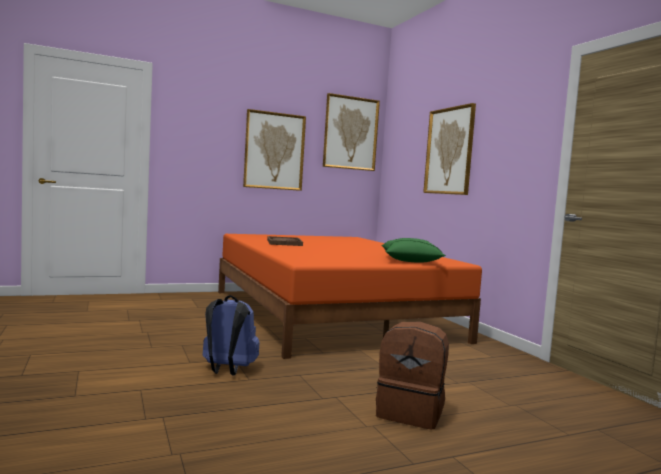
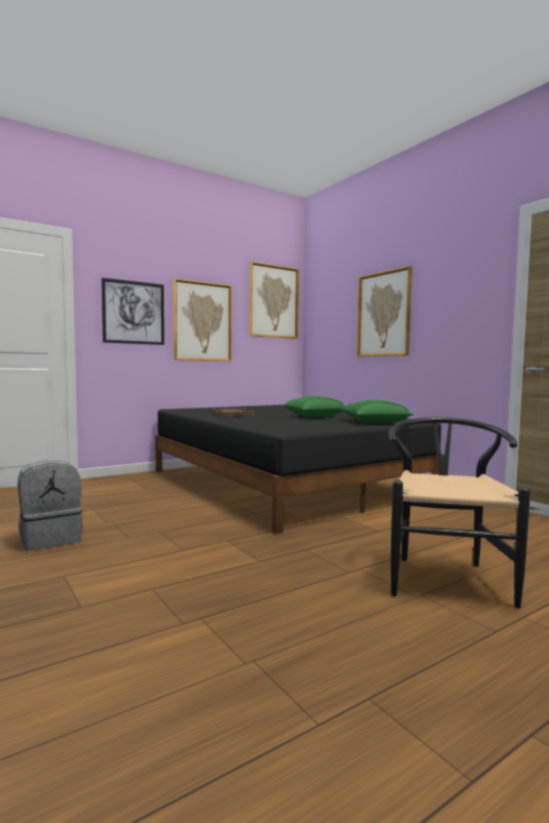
camera: 10 degrees left, 0 degrees up
(87, 341) = (51, 539): none -> grey backpack
(206, 140) = (133, 312): none -> picture
(227, 370) = (230, 554): blue backpack -> none
(330, 314) = (283, 483): orange bed -> black bed
(361, 250) = (314, 416): none -> green pillow
(411, 413) = (445, 576): brown backpack -> black chair

